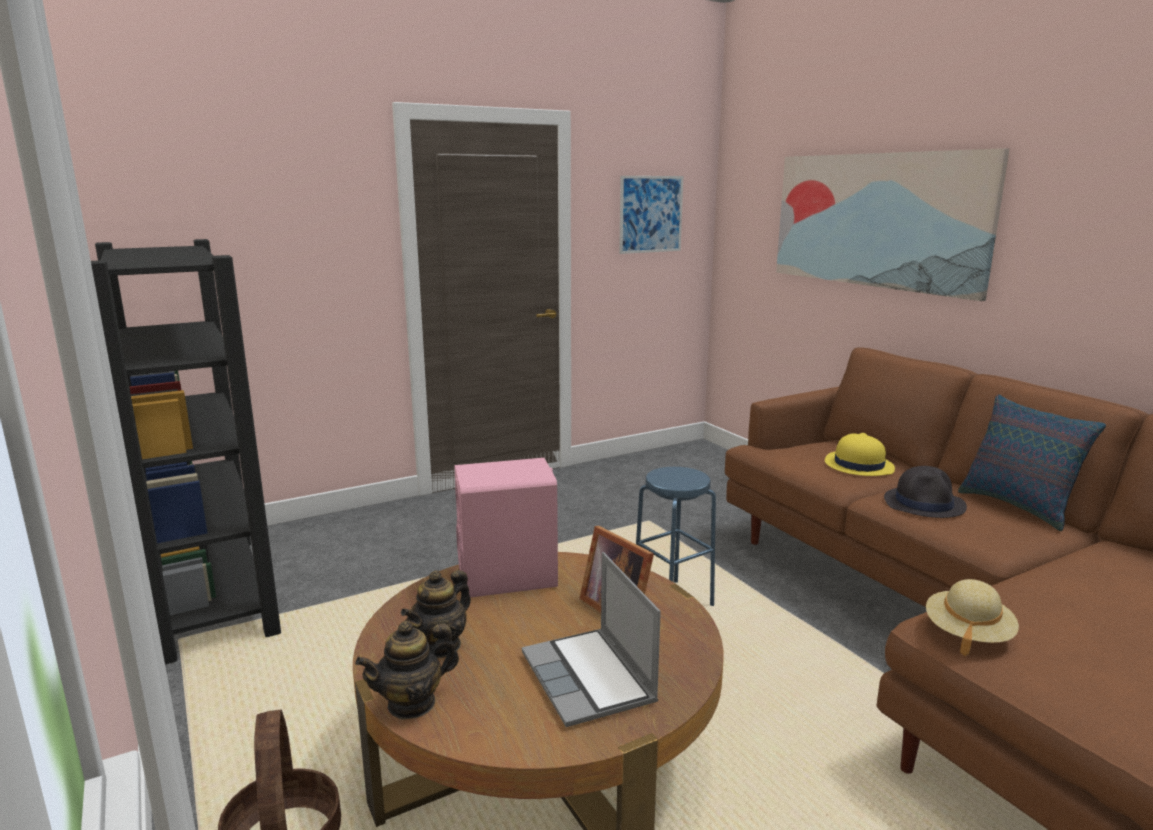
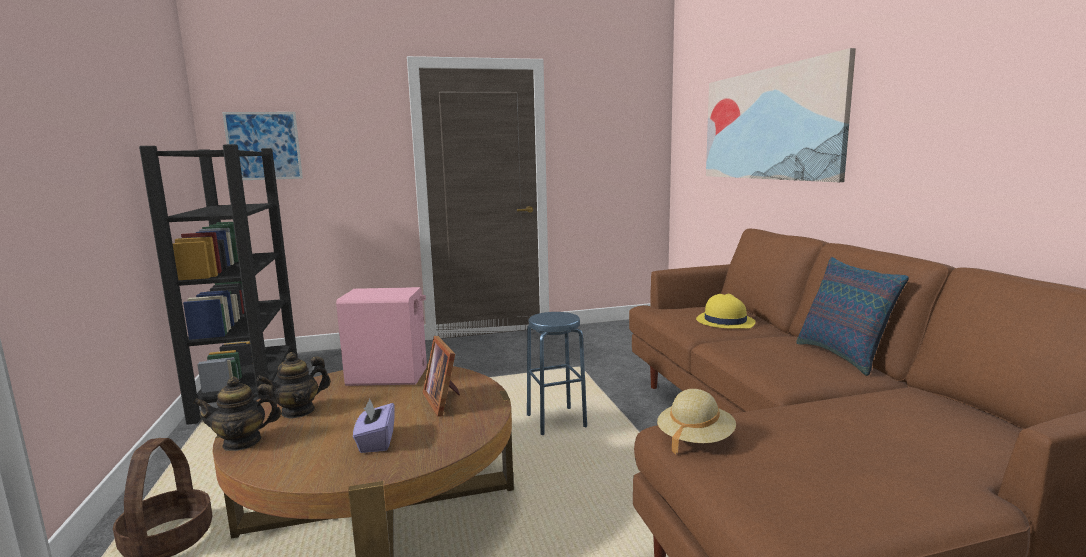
camera: 15 degrees right, 5 degrees down
(590, 679) = (376, 442): laptop -> purple tissue box
(651, 214) = (613, 135): picture -> picture (263, 146)
(924, 504) = (754, 349): black hat -> none

